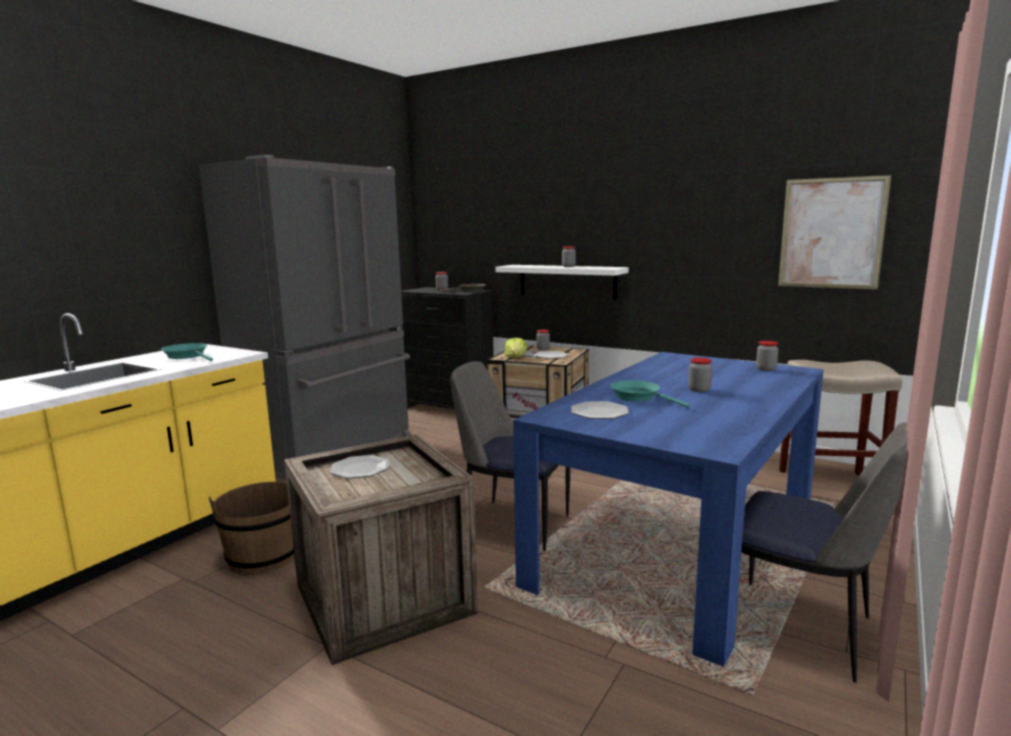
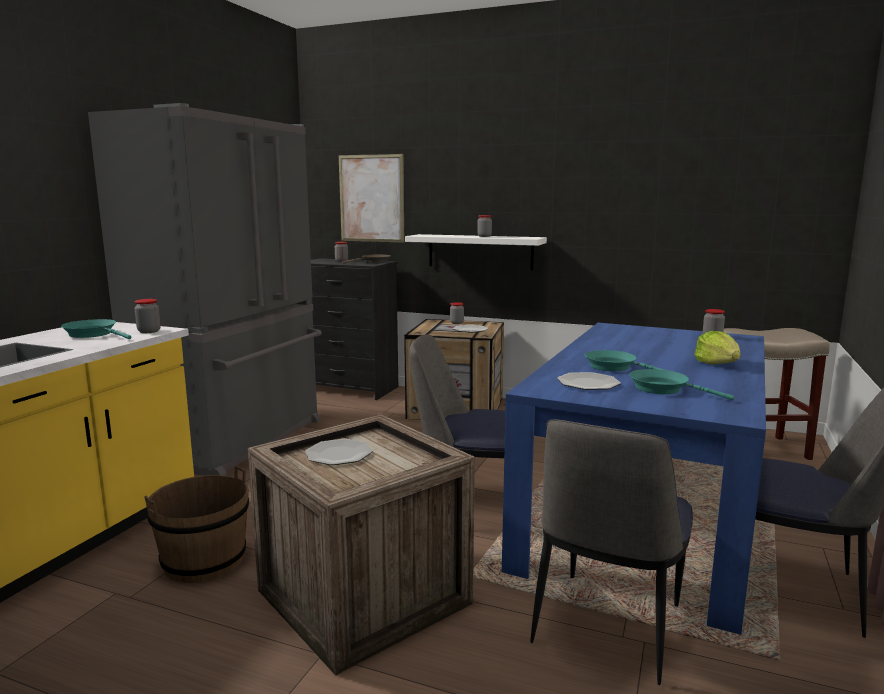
camera: 10 degrees left, 0 degrees up
(516, 358) = (434, 332): lettuce -> lettuce (717, 364)
(593, 647) = (606, 628): none -> chair
(668, 420) = (663, 389): none -> turquoise frying pan
(699, 390) = (666, 358): jar -> jar (149, 331)
(831, 233) = (751, 204): picture -> picture (371, 198)

